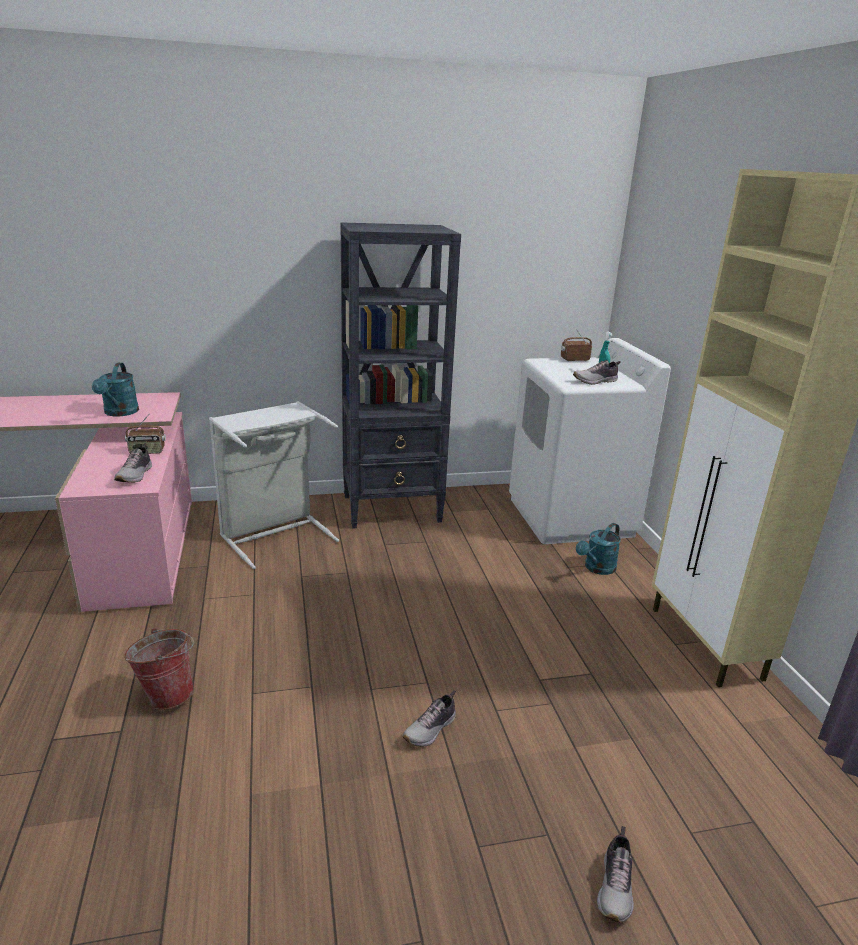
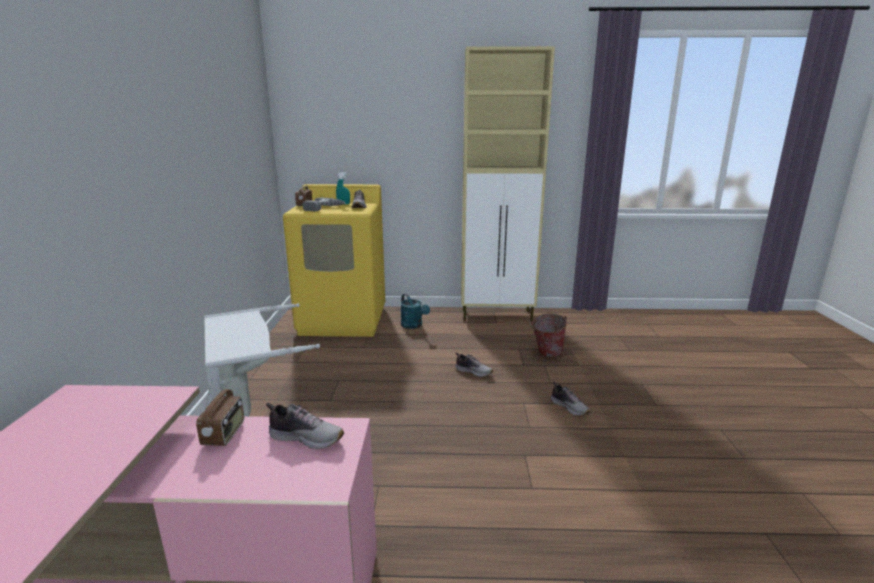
camera: 75 degrees left, 5 degrees down
(119, 413) = (110, 431): turquoise watering can -> none
(167, 694) = (532, 547): bucket -> bucket (546, 354)
(393, 509) = (267, 389): black bookcase -> none
(564, 369) = (324, 208): none -> power drill
(571, 517) = (343, 320): white washing machine -> yellow washing machine
(616, 887) = (667, 373): shoe -> shoe (473, 371)

